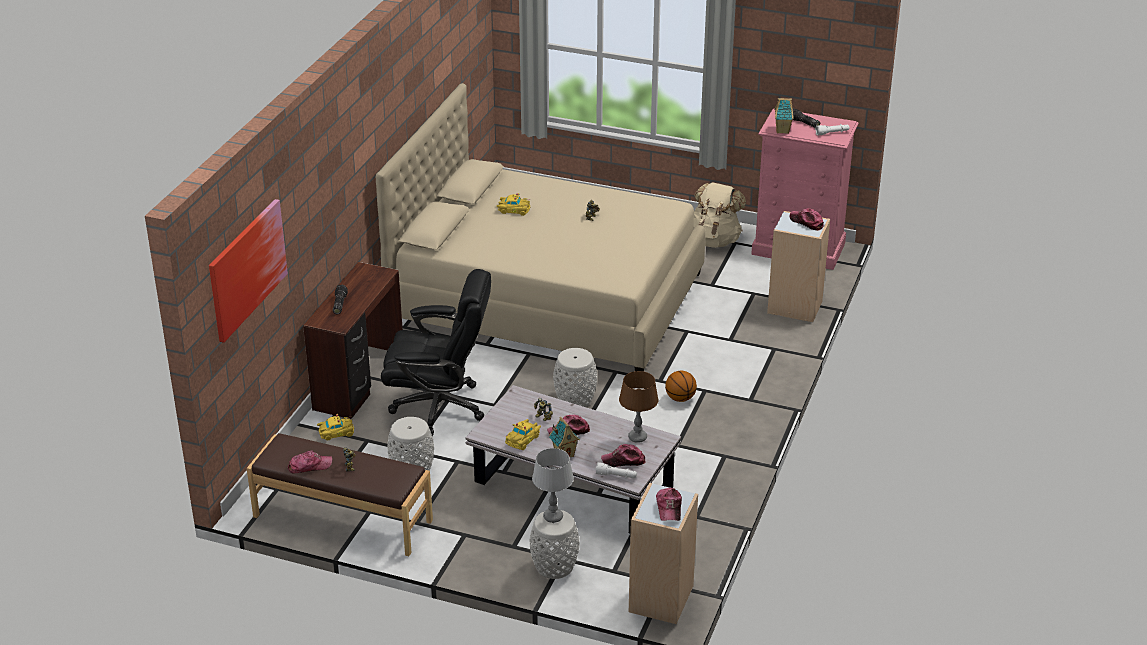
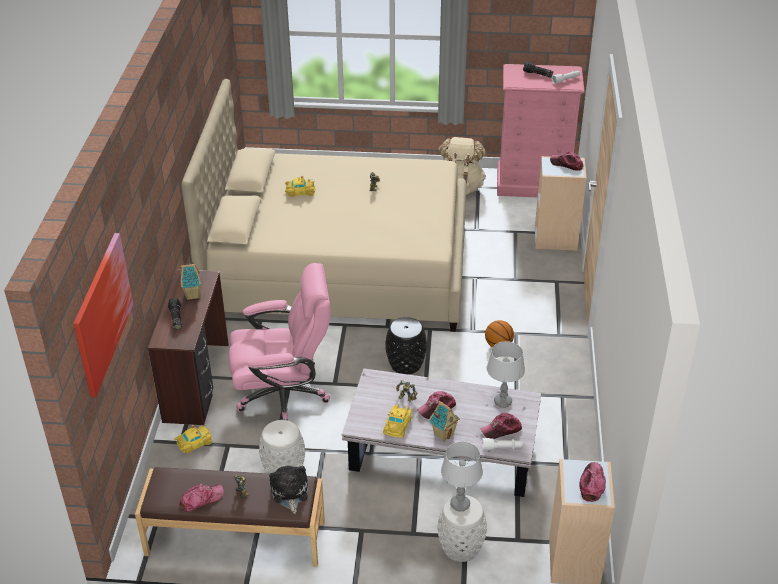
camera: 15 degrees left, 5 degrees up
(393, 476) = (289, 493): none -> plush toy
(439, 407) = (283, 396): black office chair -> pink office chair
(575, 399) = (405, 364): white stool -> black stool
(637, 437) = (502, 402): brown table lamp -> grey table lamp
(669, 508) = (592, 484): cap -> cap turned 150 degrees counterclockwise
(783, 130) = (523, 83): toy house -> toy house (193, 295)

